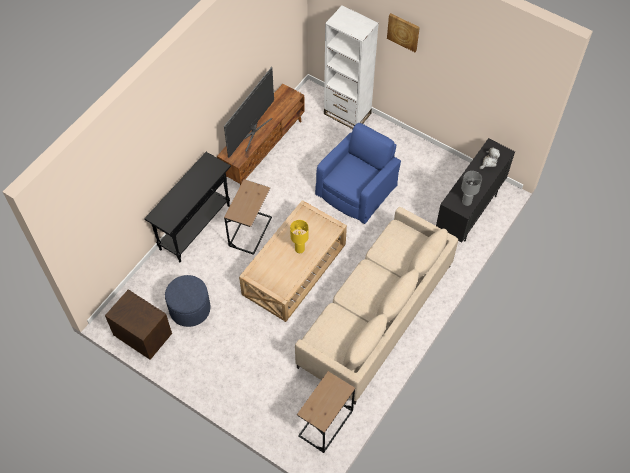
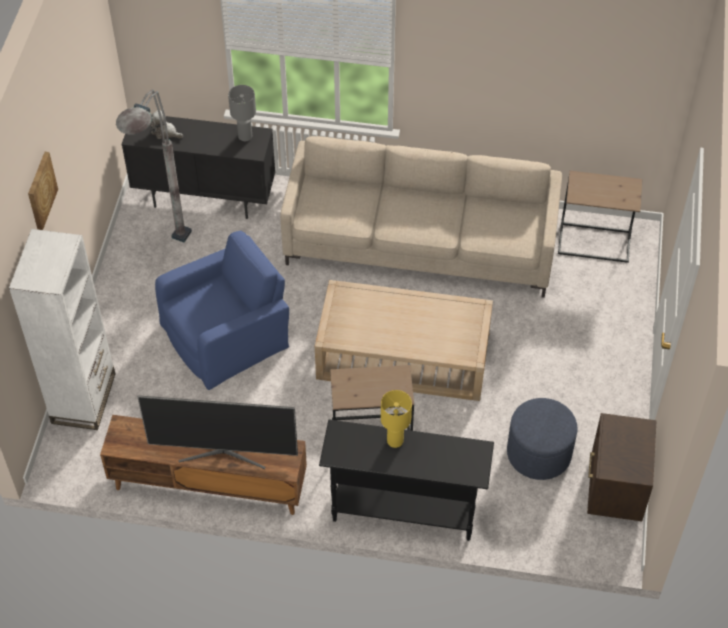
camera: 115 degrees left, 5 degrees down
(299, 249) = (399, 317): yellow table lamp -> yellow table lamp (395, 441)
(357, 188) = (226, 334): blue armchair -> blue armchair turned 135 degrees clockwise
(429, 178) = (165, 257): none -> grey floor lamp

